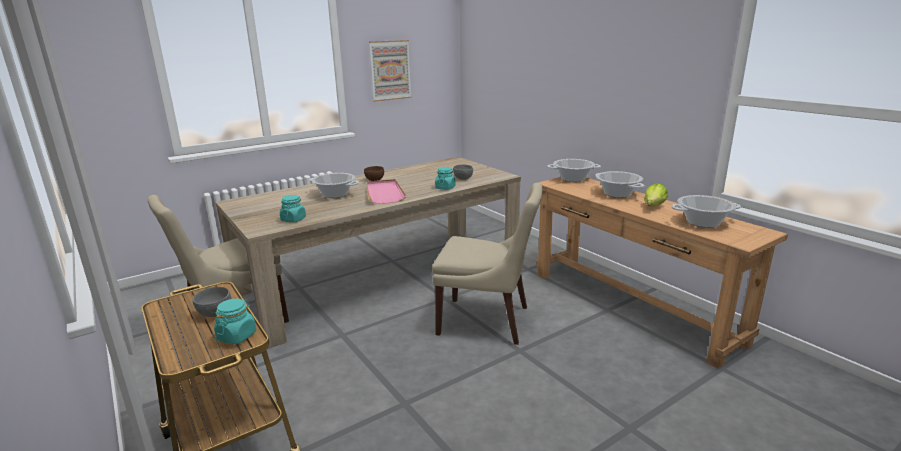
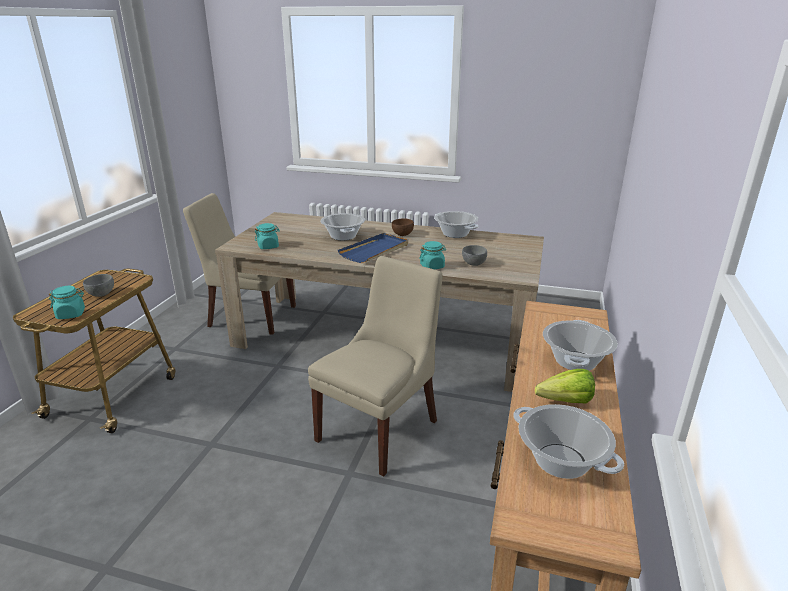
camera: 50 degrees right, 5 degrees up
(384, 193) = (375, 250): pink tray -> blue tray
(390, 70) = (521, 112): picture -> none
(487, 321) = (380, 428): beige chair -> beige chair turned 120 degrees counterclockwise
(572, 179) = (582, 316): cooking pot -> cooking pot (455, 234)

